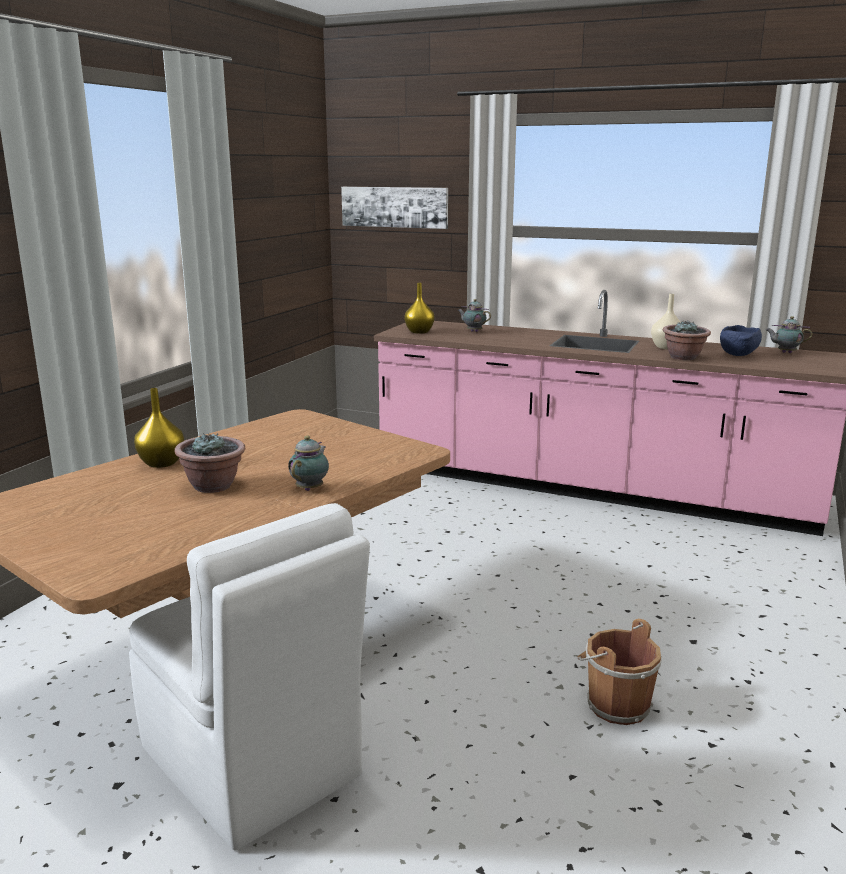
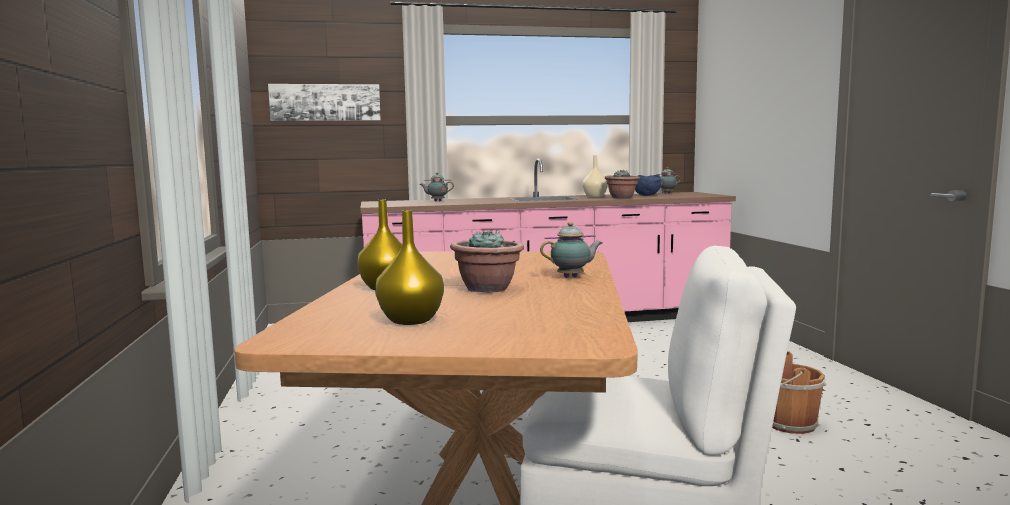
camera: 35 degrees left, 10 degrees down
(311, 488) = (572, 277): teapot -> teapot turned 90 degrees clockwise
(418, 332) = (393, 204): yellow vase -> yellow vase (410, 321)

